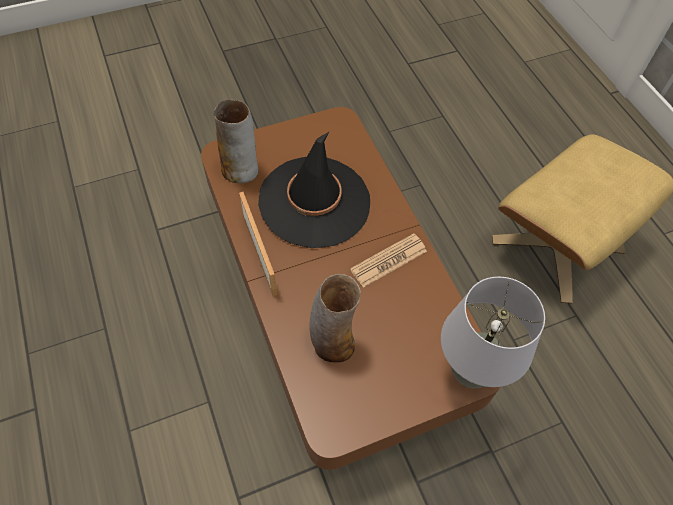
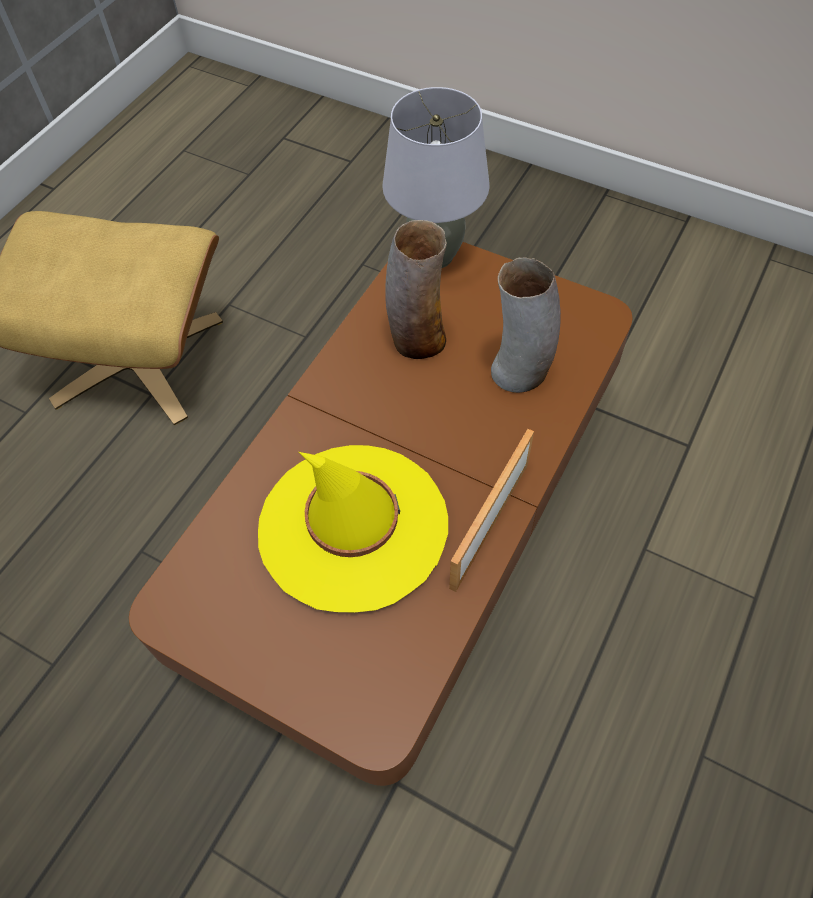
camera: 125 degrees left, 0 degrees up
(240, 169) = (381, 668): vase -> vase (417, 339)
(315, 202) = (353, 526): black hat -> yellow hat
(388, 260) = (369, 391): newspaper -> none

